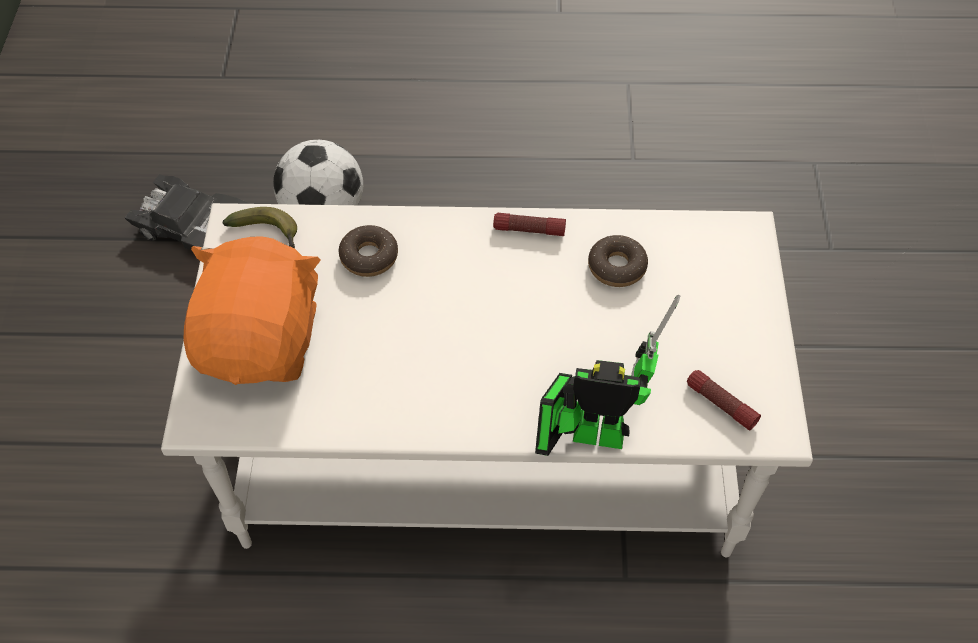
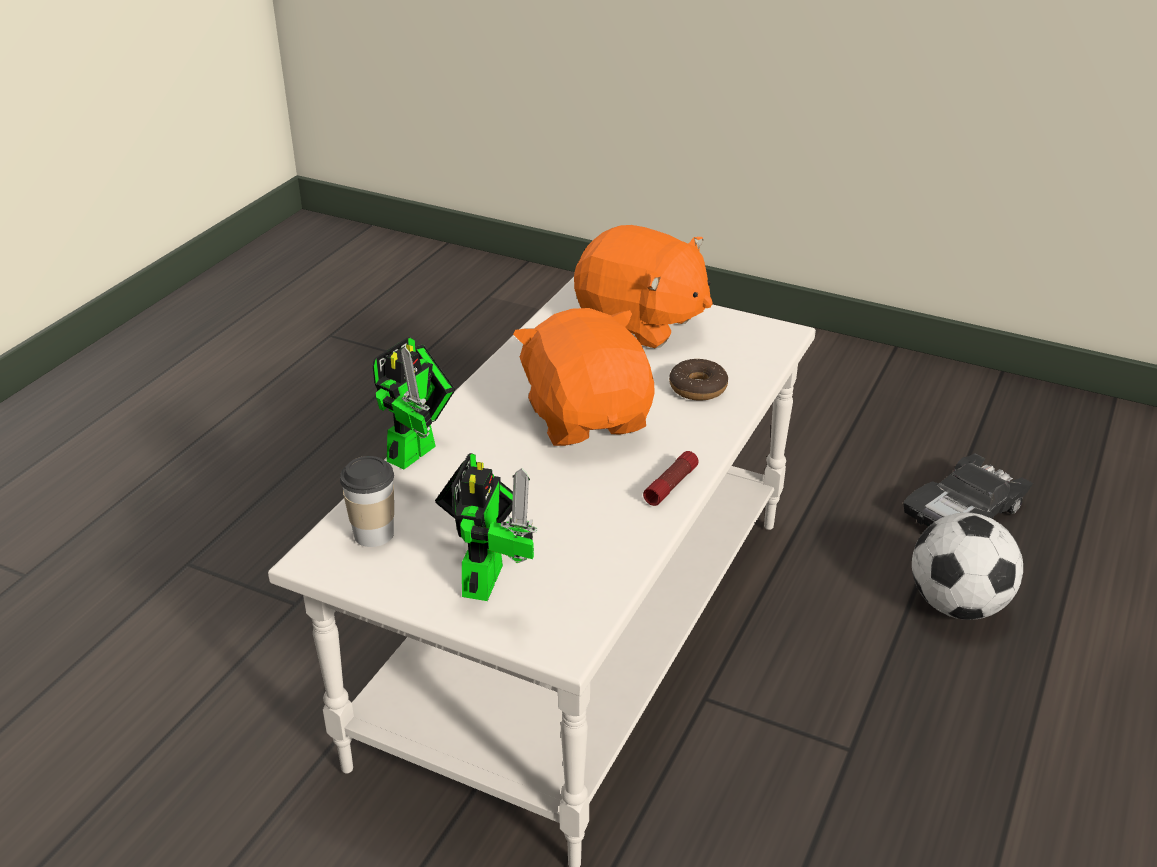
camera: 115 degrees right, 20 degrees down
(269, 234) = (758, 345): banana -> none
(463, 321) = (587, 418): none -> orange plush toy
(617, 267) = (583, 526): donut -> none
(712, 306) = (485, 574): none -> toy robot
(721, 404) = (374, 534): flashlight -> cup

